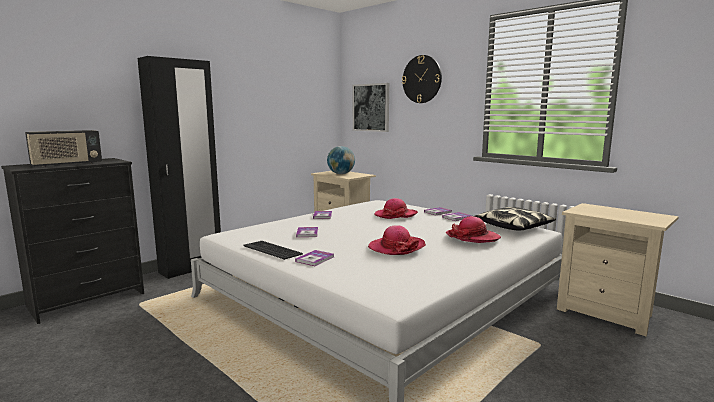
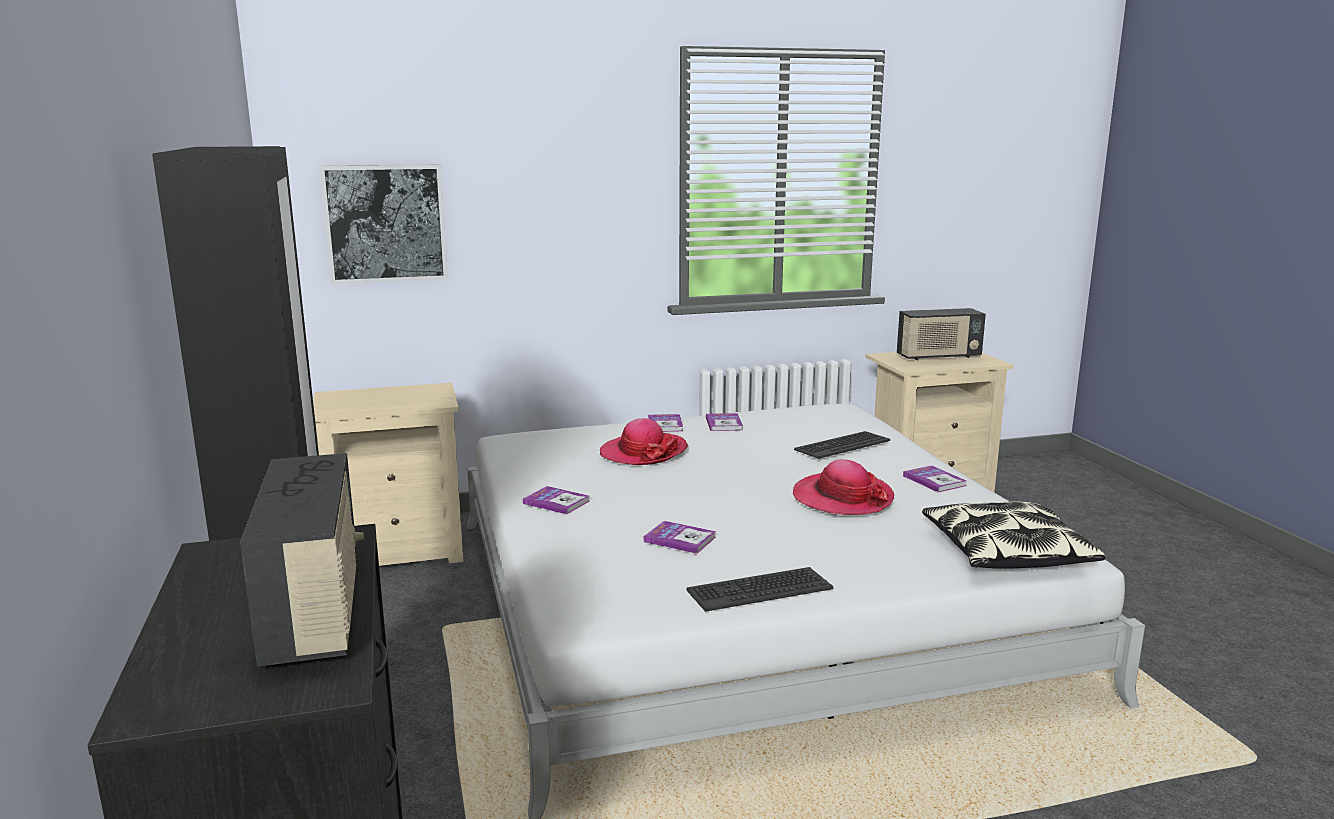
camera: 60 degrees left, 5 degrees up
(315, 259) = (848, 565): book -> book (934, 480)
(341, 174) = (383, 400): globe -> none
(422, 79) = (534, 159): wall clock -> none
(472, 237) = (842, 445): hat -> keyboard
(513, 226) = (813, 413): pillow -> pillow (1006, 552)
(624, 213) = (938, 357): none -> radio

